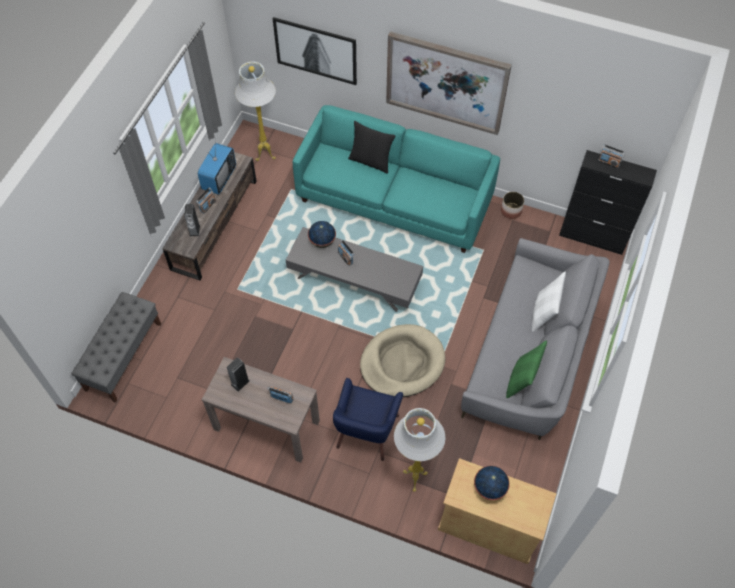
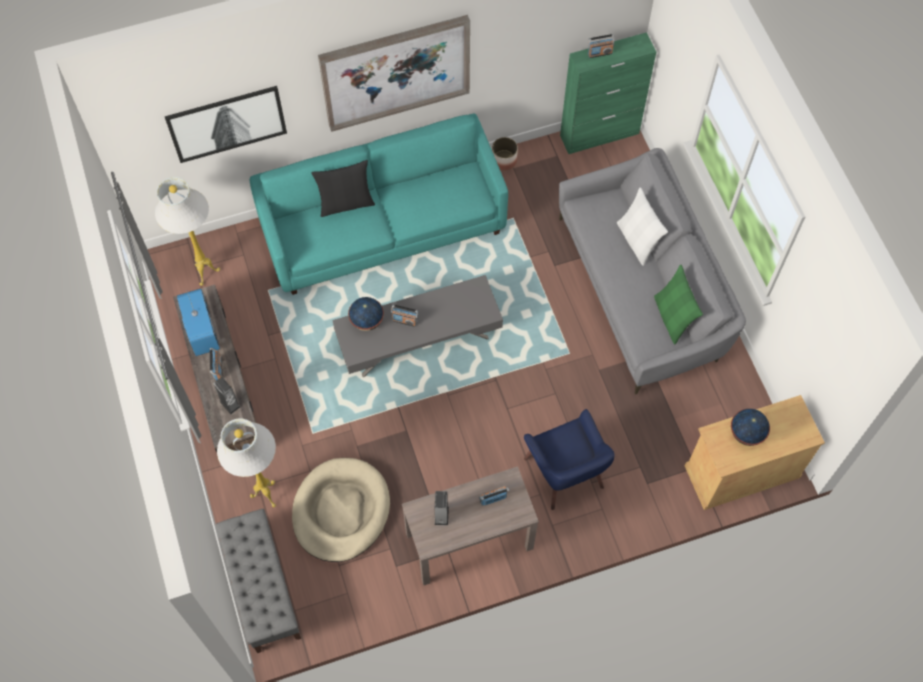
camera: 40 degrees left, 5 degrees up
(402, 363) = (538, 384): beige dog bed -> beige dog bed (341, 511)
(413, 478) = (644, 482): white floor lamp -> white floor lamp (265, 496)
(593, 237) = (600, 134): black cabinet -> green cabinet

